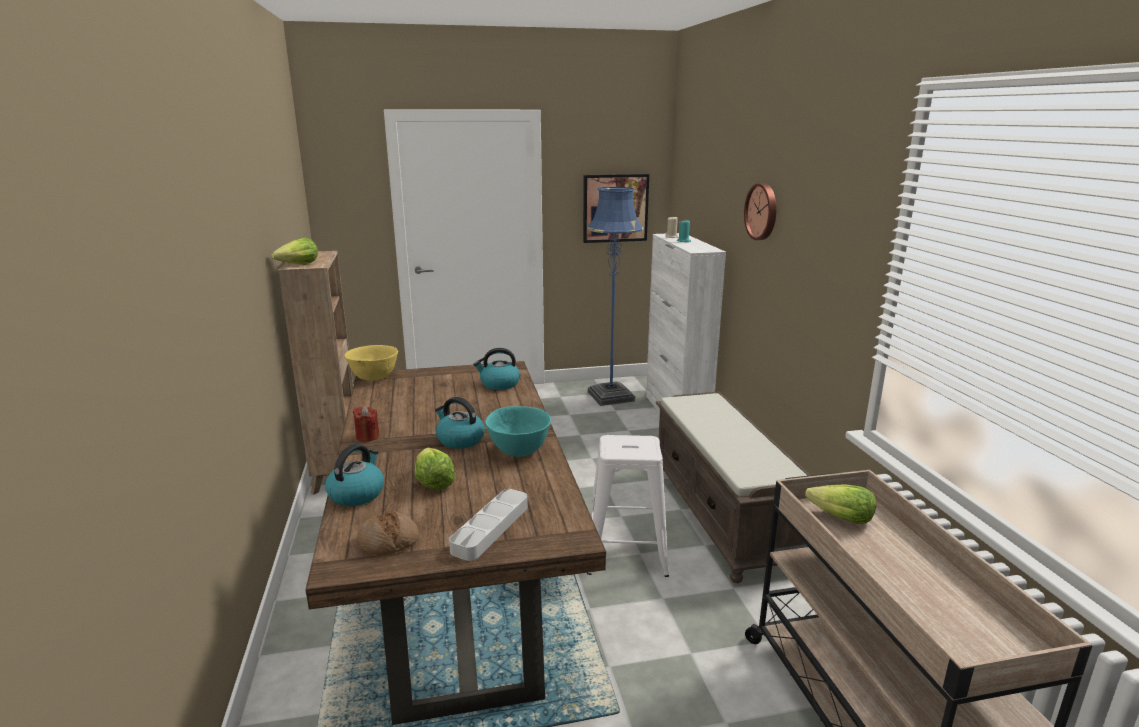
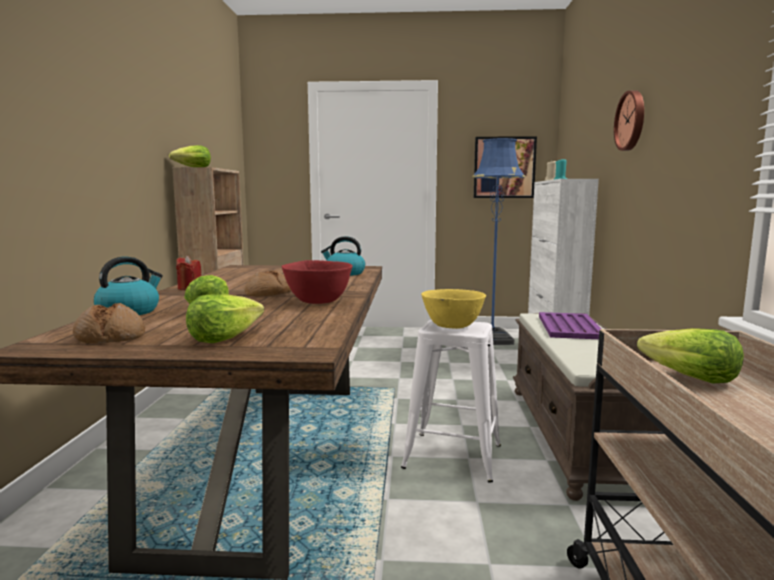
camera: 15 degrees right, 10 degrees down
(373, 378) = (240, 267): yellow bowl -> yellow bowl (452, 326)
(459, 440) = (269, 294): kettle -> bread
(490, 528) = (224, 338): grey tray -> lettuce
(518, 450) = (318, 301): turquoise bowl -> red bowl
(713, 416) = (570, 326): none -> purple tray

